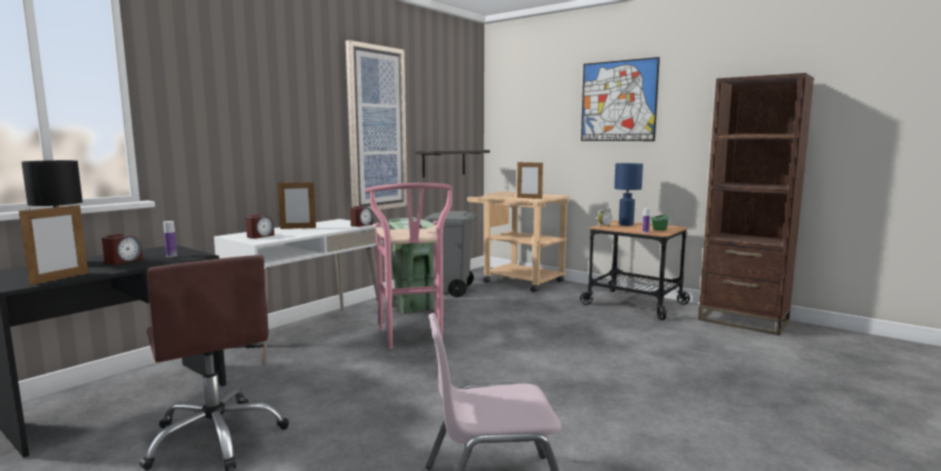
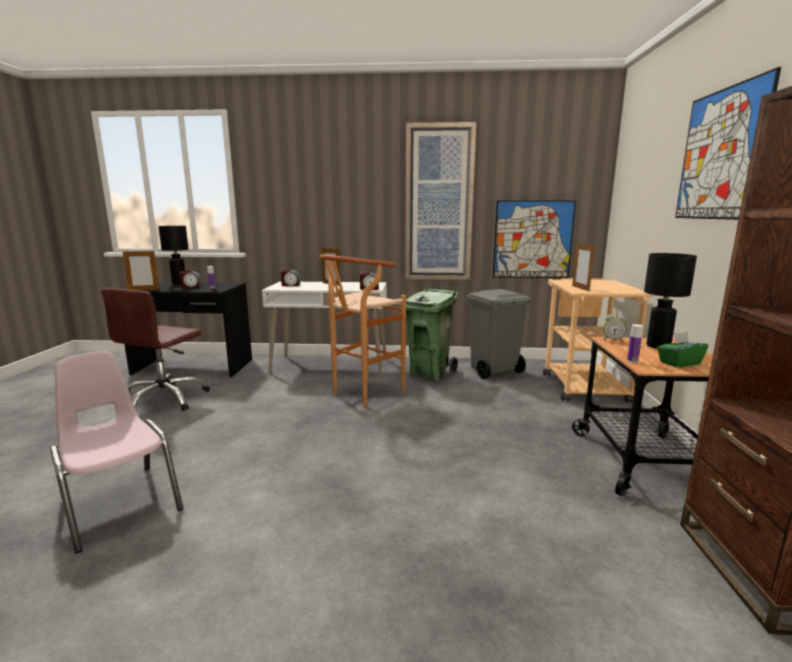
camera: 55 degrees right, 5 degrees up
(413, 339) = (362, 394): pink stool -> brown stool
(444, 163) = (532, 239): shelf -> picture
(625, 224) = (657, 346): blue table lamp -> black table lamp

